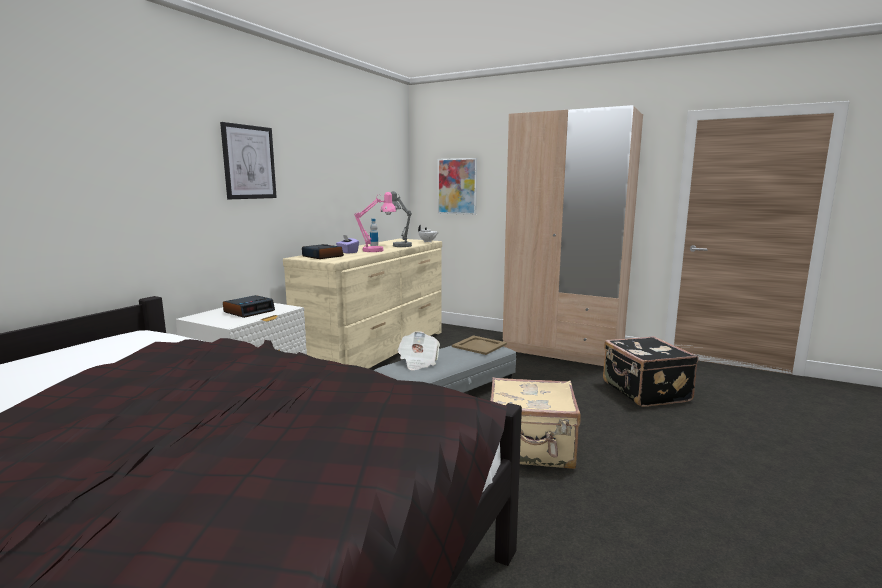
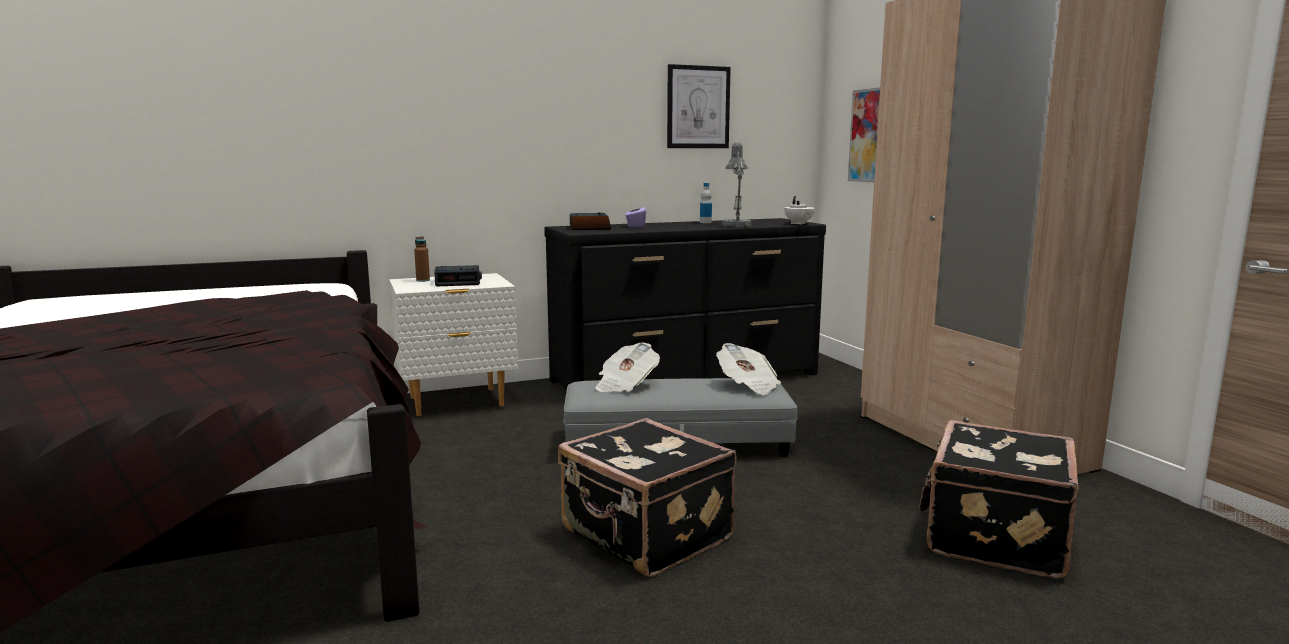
camera: 40 degrees right, 0 degrees up
(213, 315) = (423, 280): none -> brown bottle
(249, 162) = (504, 103): picture -> picture (698, 107)
(377, 351) = (687, 377): beige dresser -> black dresser
(378, 250) = (679, 227): pink table lamp -> none
(480, 345) = (748, 385): beige tray -> newspaper
(531, 449) = (645, 536): beige suitcase -> black suitcase

